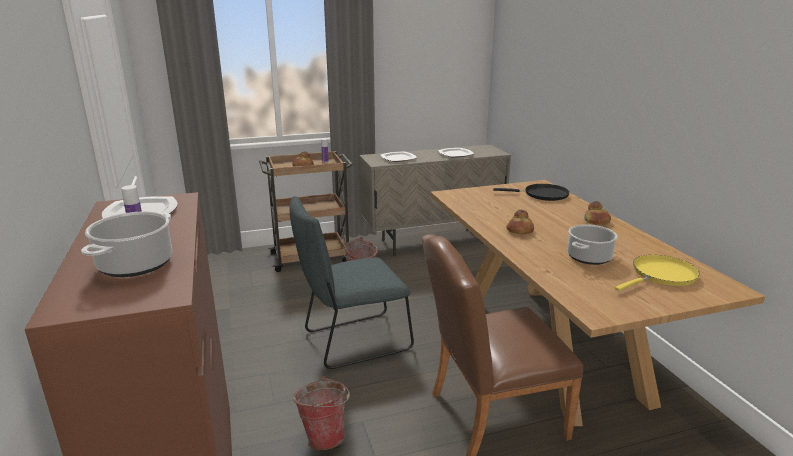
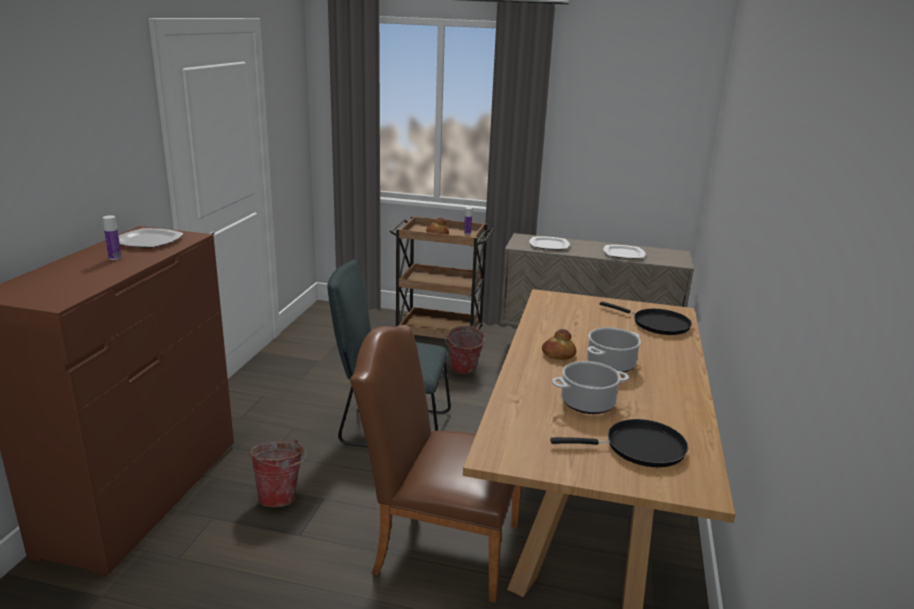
camera: 30 degrees right, 0 degrees up
(135, 265) = (76, 278): cooking pot -> cooking pot (610, 365)
(596, 221) = (669, 370): bread -> none
(661, 275) = (639, 448): yellow frying pan -> black frying pan

